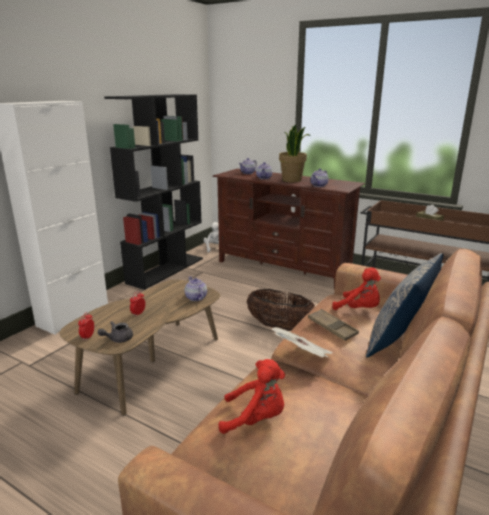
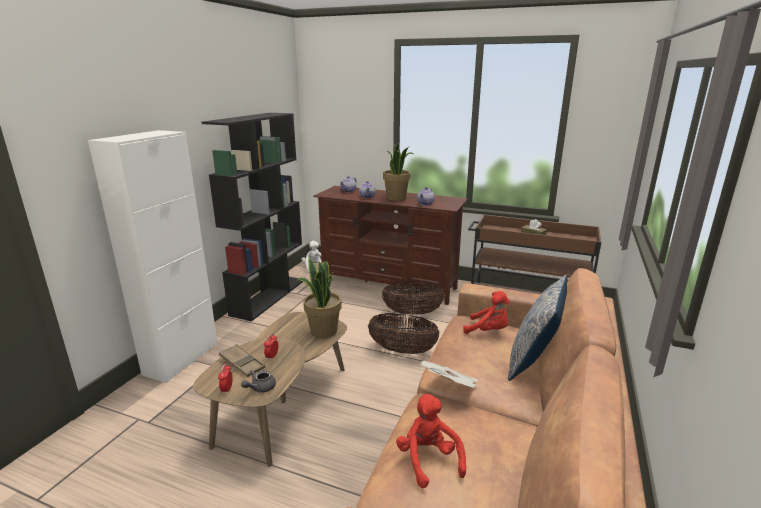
camera: 10 degrees left, 0 degrees up
(196, 298) = (323, 331): teapot -> potted plant
(255, 419) = (428, 460): red plush toy -> red plush toy turned 105 degrees counterclockwise
(299, 294) = (412, 313): none -> basket
(332, 328) = (470, 353): brown tray -> brown tray (242, 363)

